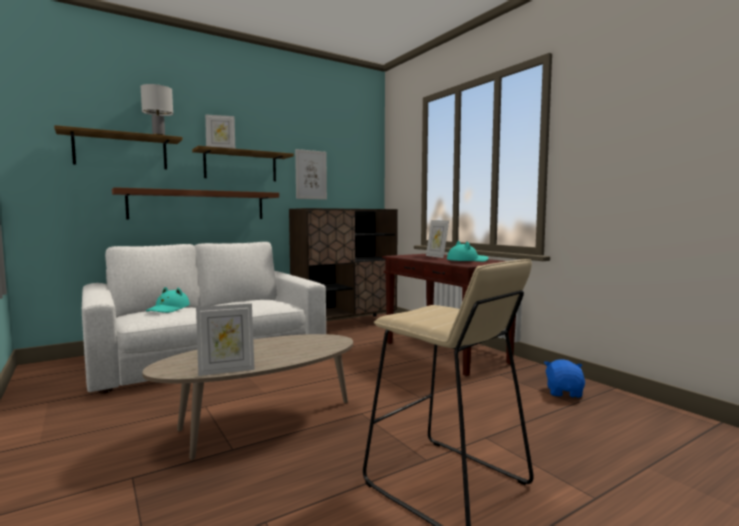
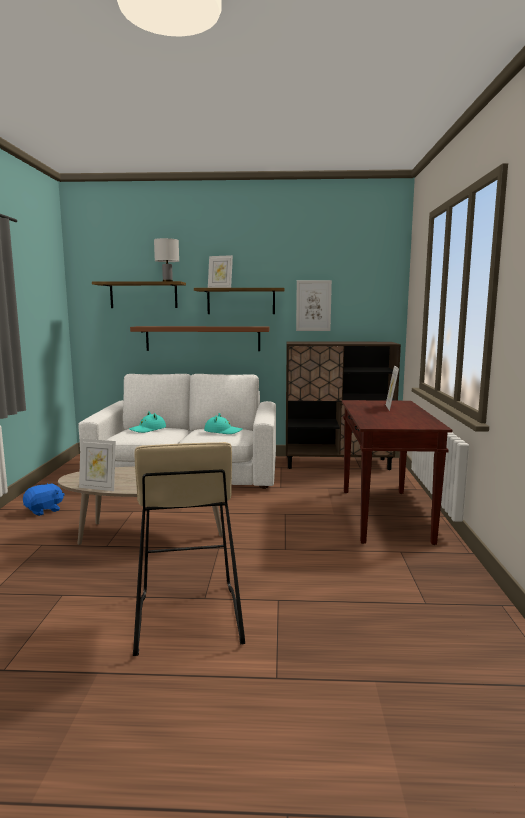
camera: 35 degrees right, 5 degrees up
(467, 261) = (397, 418): turquoise hat -> turquoise hat (222, 431)
(564, 392) = (436, 590): blue plush toy -> blue plush toy (44, 510)

